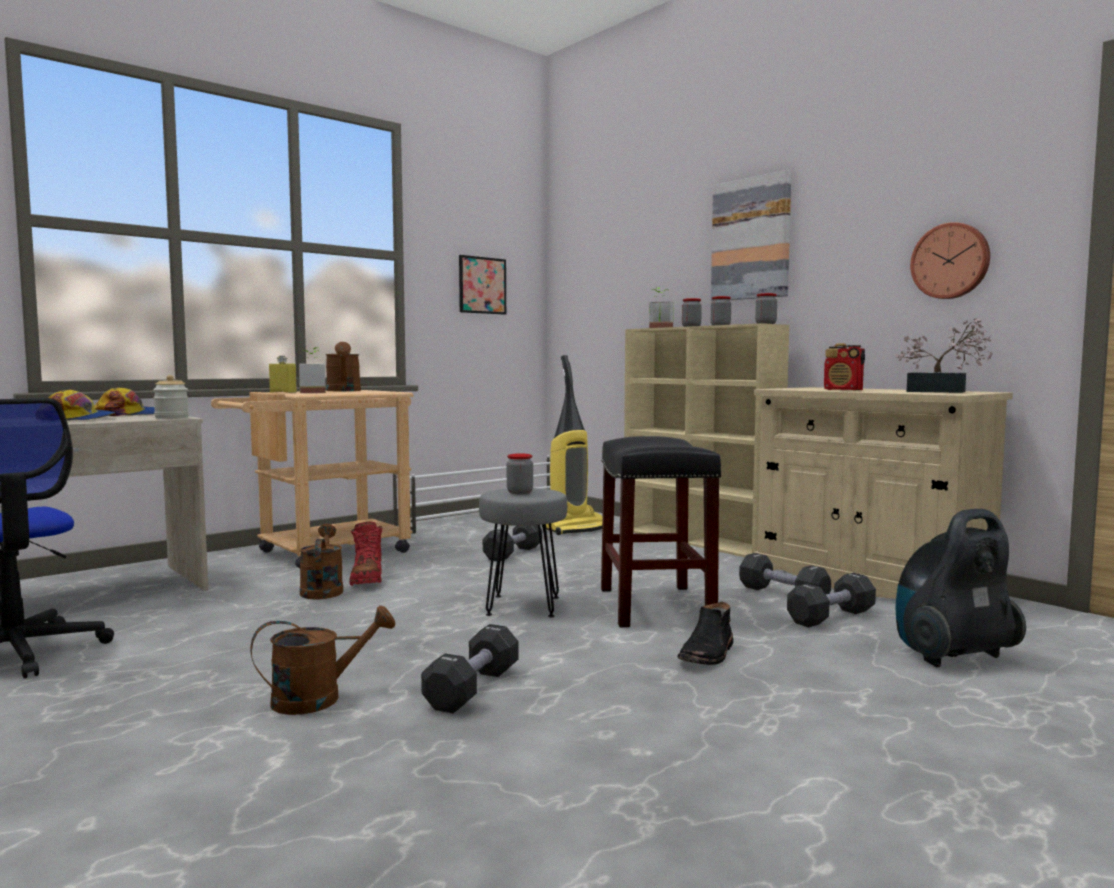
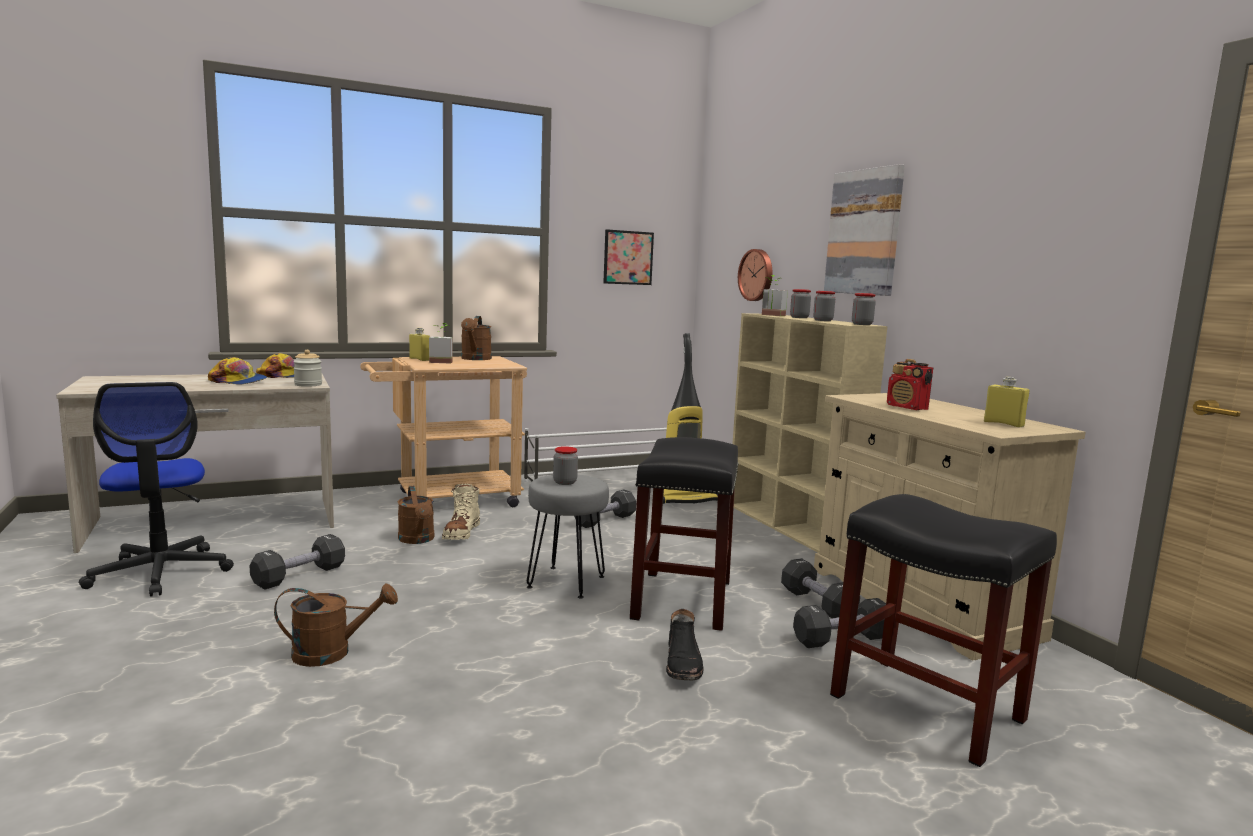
camera: 15 degrees right, 5 degrees up
(322, 590) = (417, 540): brown watering can -> brown watering can turned 150 degrees clockwise
(367, 579) = (461, 533): red boot -> beige boot
(472, 688) = (454, 665): black dumbbell -> black dumbbell (299, 576)
(708, 654) = (683, 664): black boot -> black boot turned 45 degrees counterclockwise
(943, 392) = (1003, 424): potted plant -> yellow bottle
(950, 655) = (924, 707): vacuum cleaner -> black stool
(951, 261) = (1042, 280): wall clock -> wall clock (757, 275)

